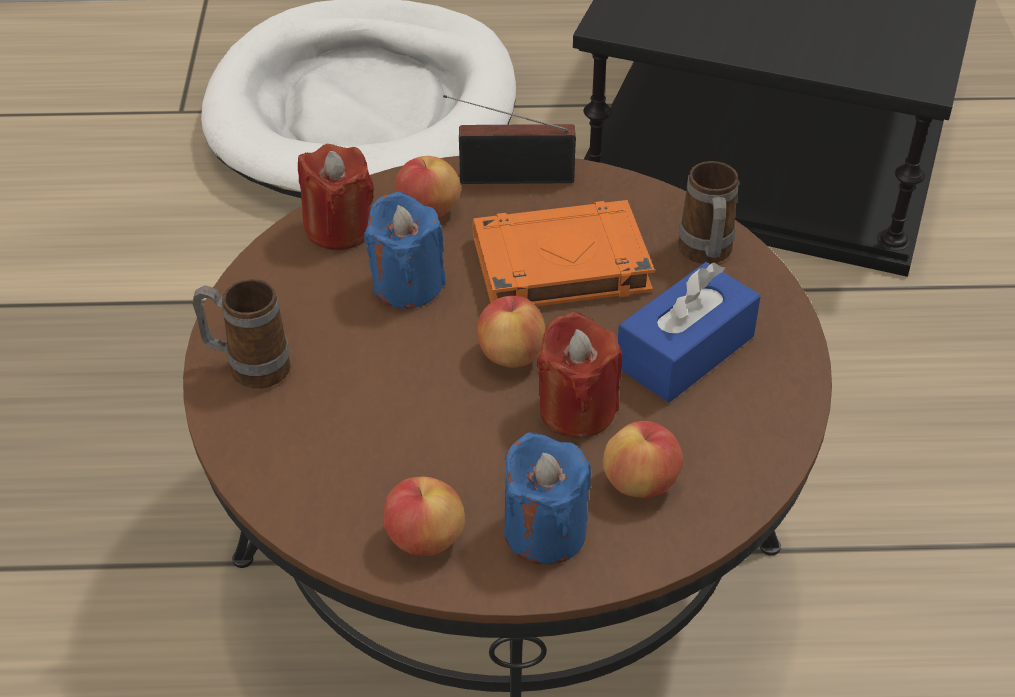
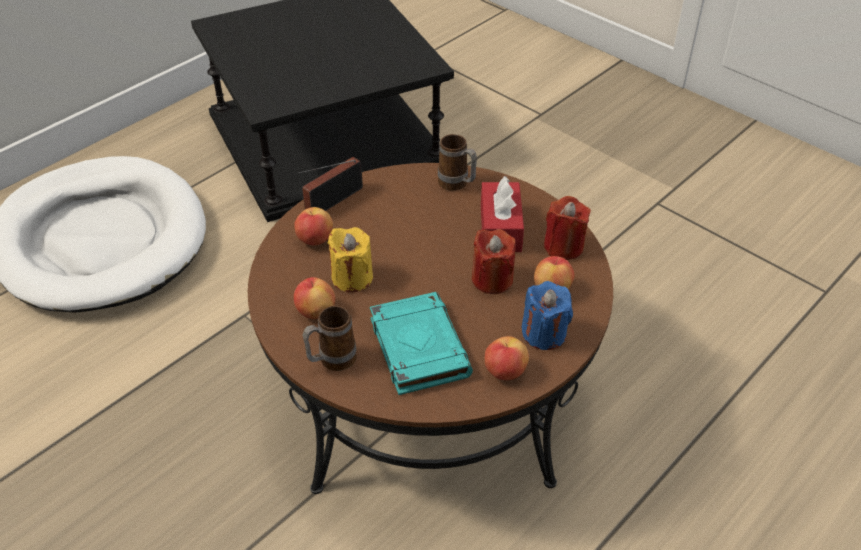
camera: 45 degrees left, 0 degrees up
(339, 229) = (284, 274): red candle -> red candle (563, 246)
(365, 425) = (418, 347): none -> turquoise book
(407, 285) = (352, 277): blue candle -> yellow candle
(511, 355) = (437, 276): apple -> apple (315, 311)
(559, 266) = (405, 226): orange book -> none
(685, 351) = (500, 228): blue tissue box -> red tissue box

